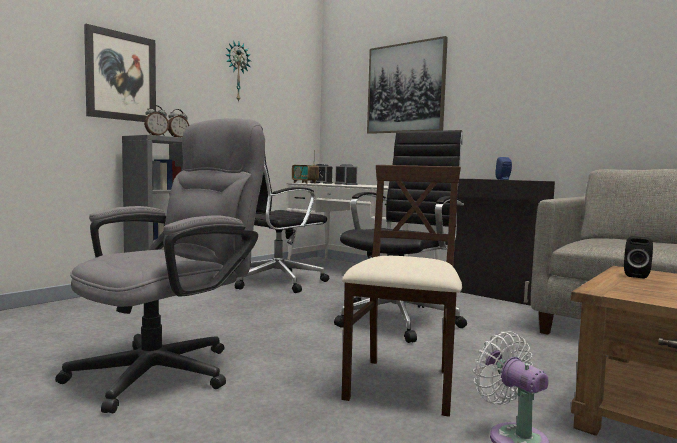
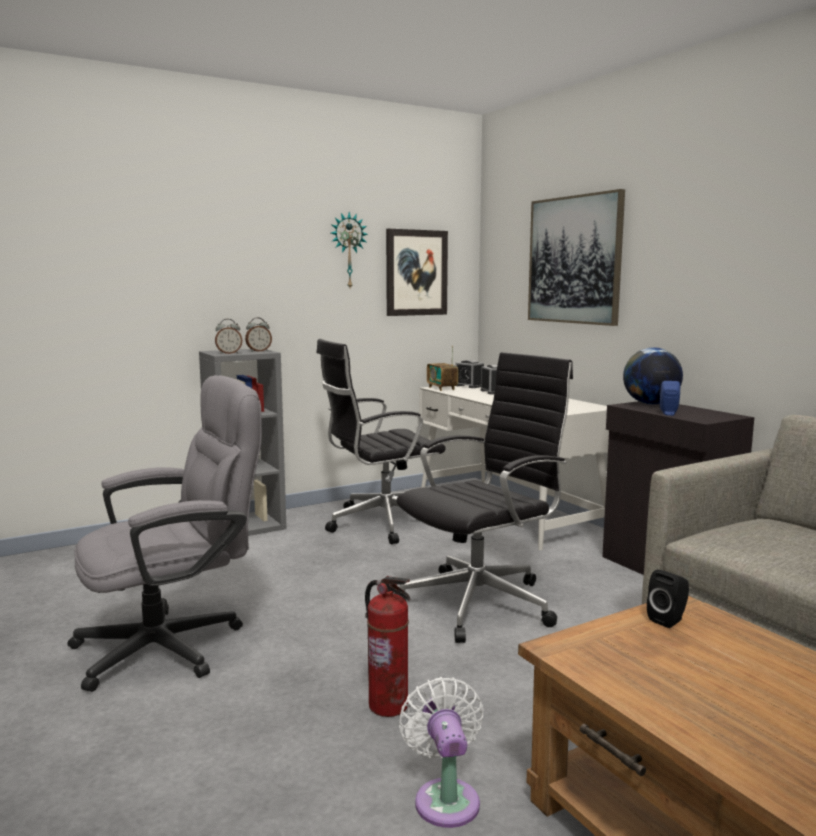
camera: 20 degrees right, 5 degrees up
(121, 76) = (197, 282): picture -> picture (416, 273)
(402, 386) = (389, 705): beige chair -> fire extinguisher
(479, 178) = (650, 404): none -> globe

